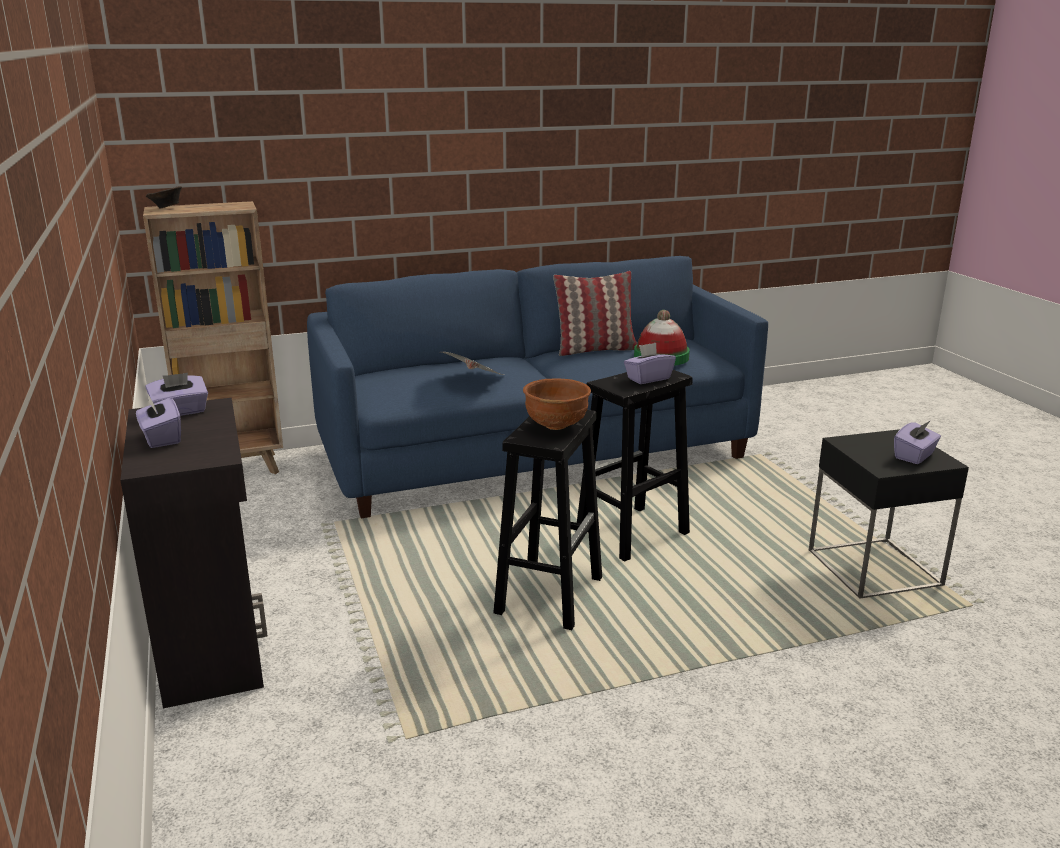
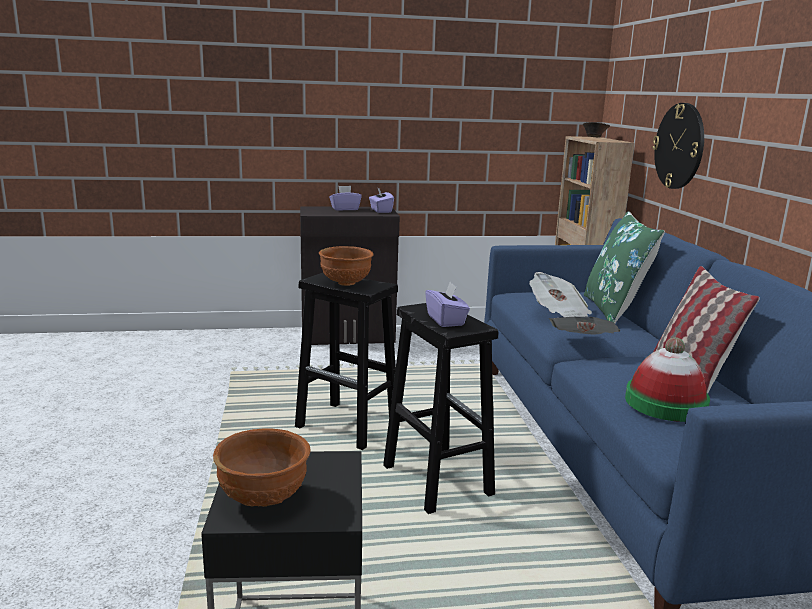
camera: 100 degrees right, 5 degrees down
(338, 192) = (679, 146): none -> wall clock
(443, 363) = (614, 311): none -> green pillow
(553, 375) = (582, 344): none -> newspaper
(914, 456) = (264, 499): purple tissue box -> brown bowl

